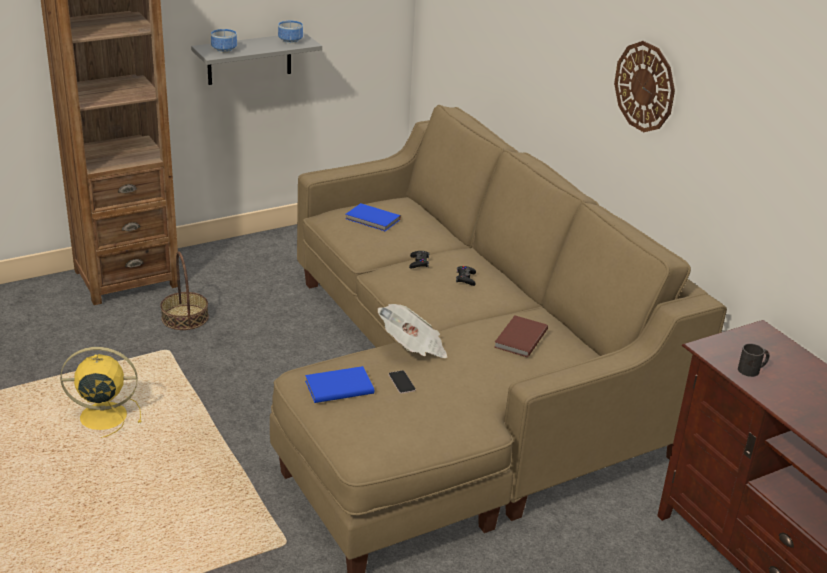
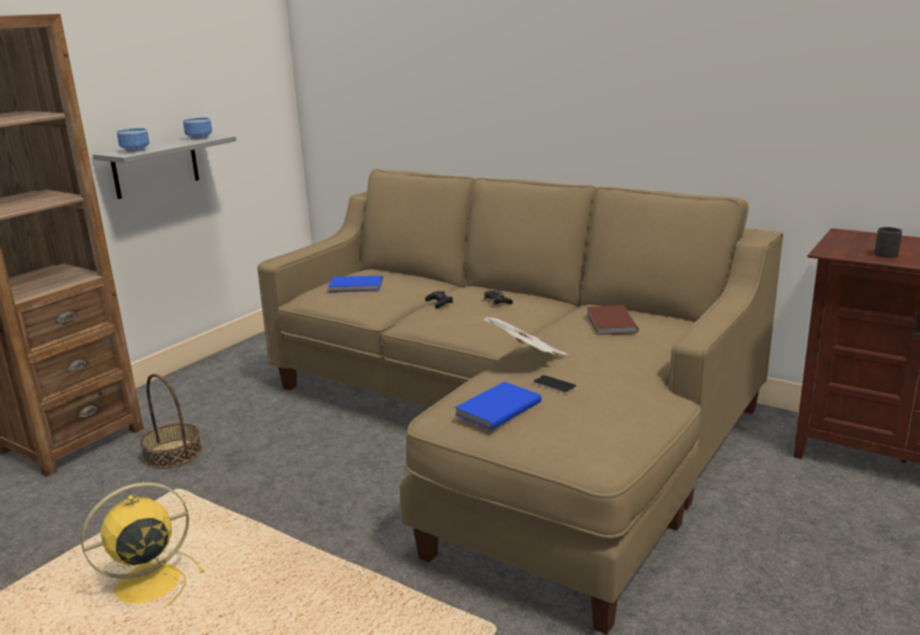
camera: 25 degrees left, 10 degrees down
(645, 86) = (626, 62): wall clock -> none

